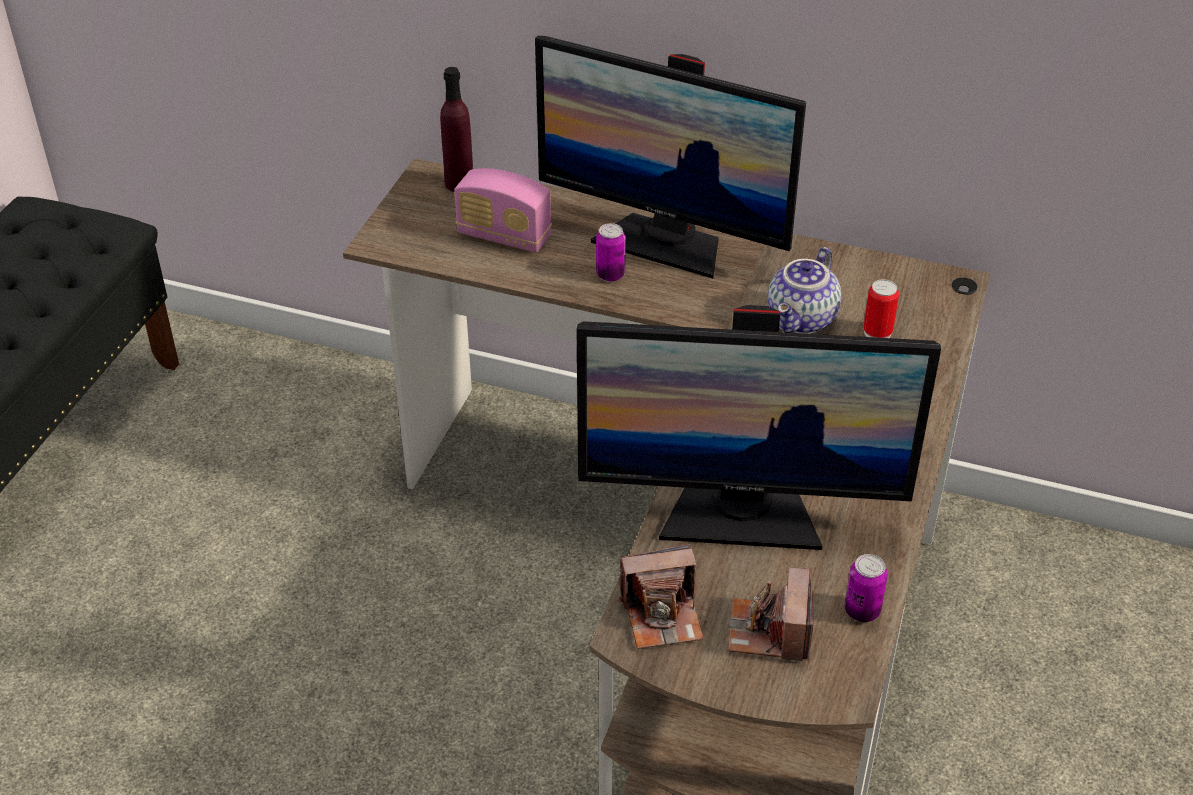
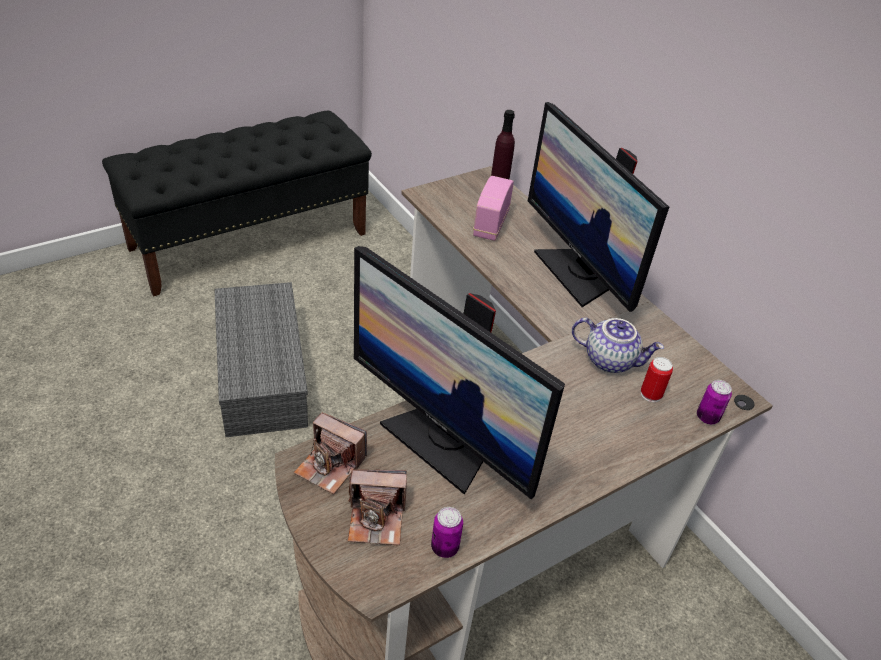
camera: 35 degrees right, 0 degrees up
(244, 641) = (260, 372): none -> grey storage box
(504, 236) = (490, 224): radio -> radio turned 45 degrees clockwise
(610, 275) = (524, 273): can -> can (707, 417)
(770, 632) = (376, 518): camera -> camera turned 135 degrees counterclockwise
(803, 320) = (610, 360): teapot -> teapot turned 135 degrees counterclockwise

